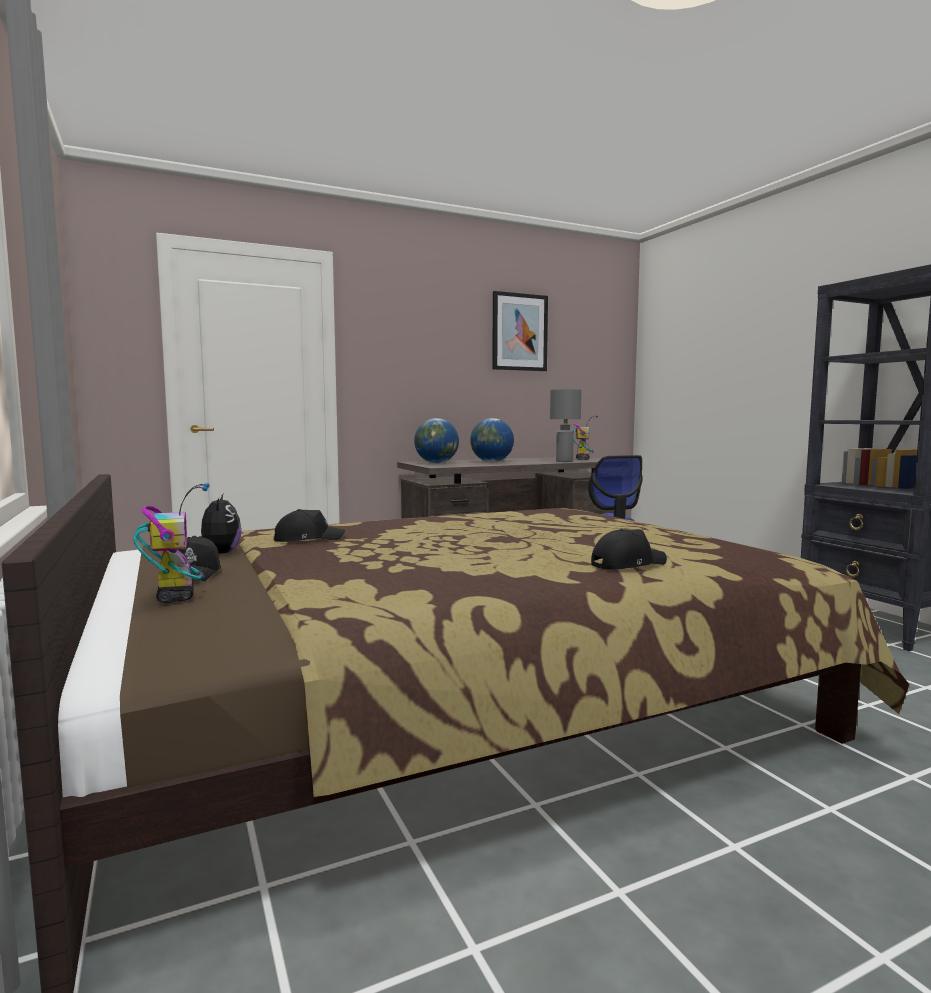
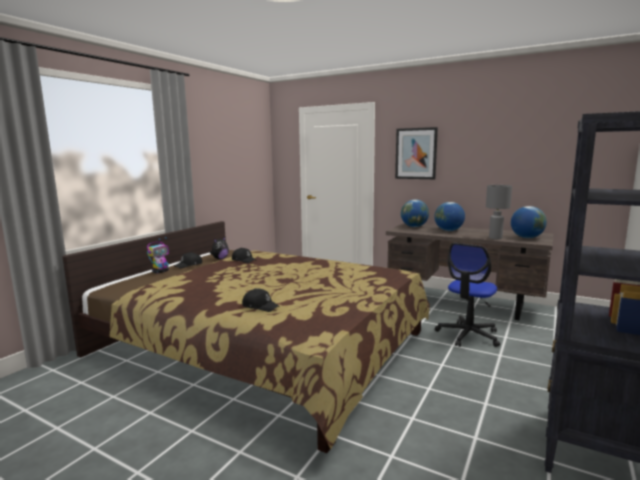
camera: 55 degrees right, 5 degrees up
(519, 332) = (502, 137): picture -> picture (416, 153)
(582, 459) = (526, 237): toy robot -> globe

